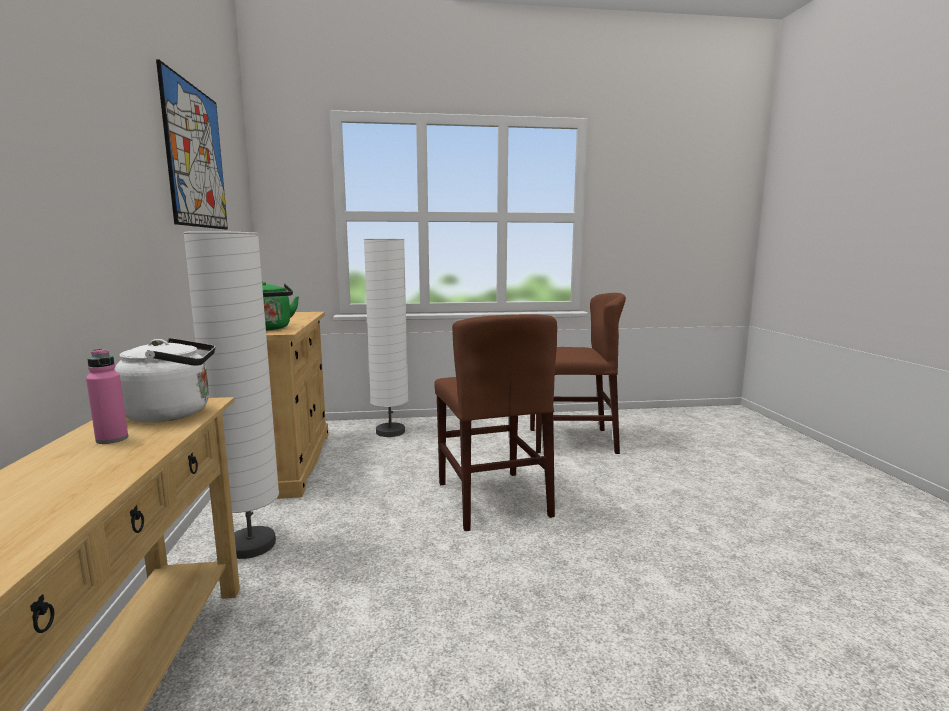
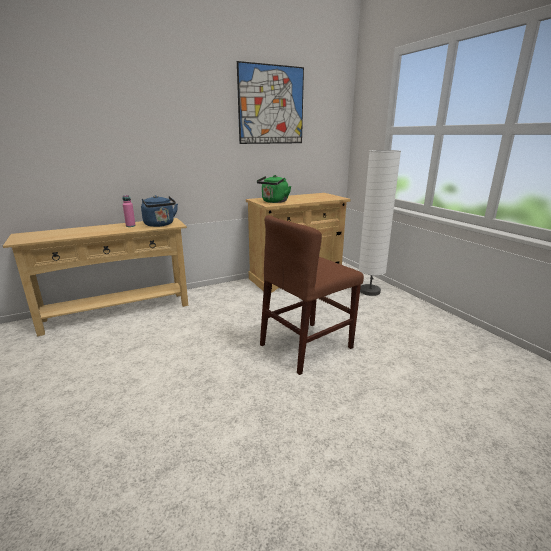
camera: 70 degrees right, 10 degrees up
(174, 413) = (160, 225): white kettle -> blue kettle
(251, 545) = (219, 297): white floor lamp -> none
(571, 441) = (454, 366): brown chair -> none

